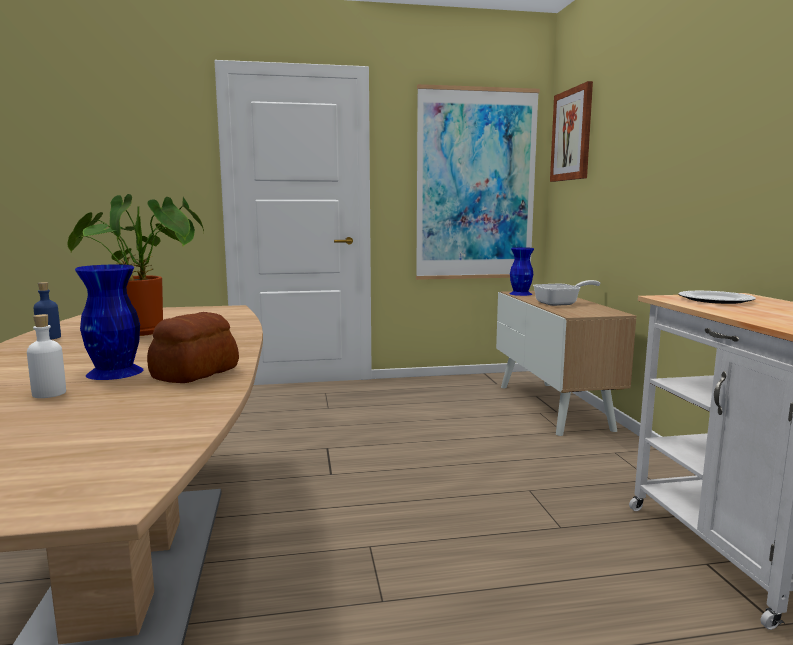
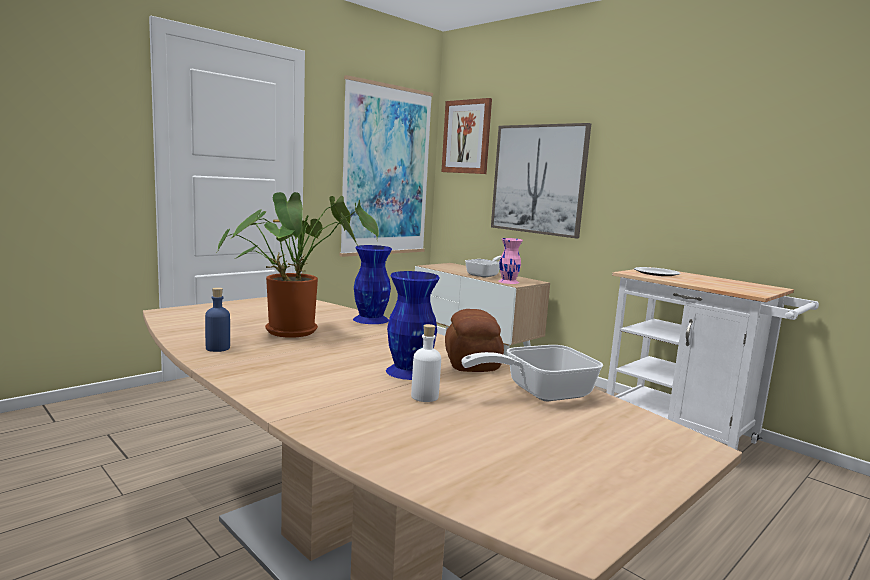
camera: 35 degrees left, 0 degrees up
(155, 409) = (538, 392): none -> frying pan
(521, 294) = (437, 267): blue vase -> blue vase (371, 319)
(573, 311) = (508, 281): none -> pink vase
(632, 177) = (538, 179): none -> picture

